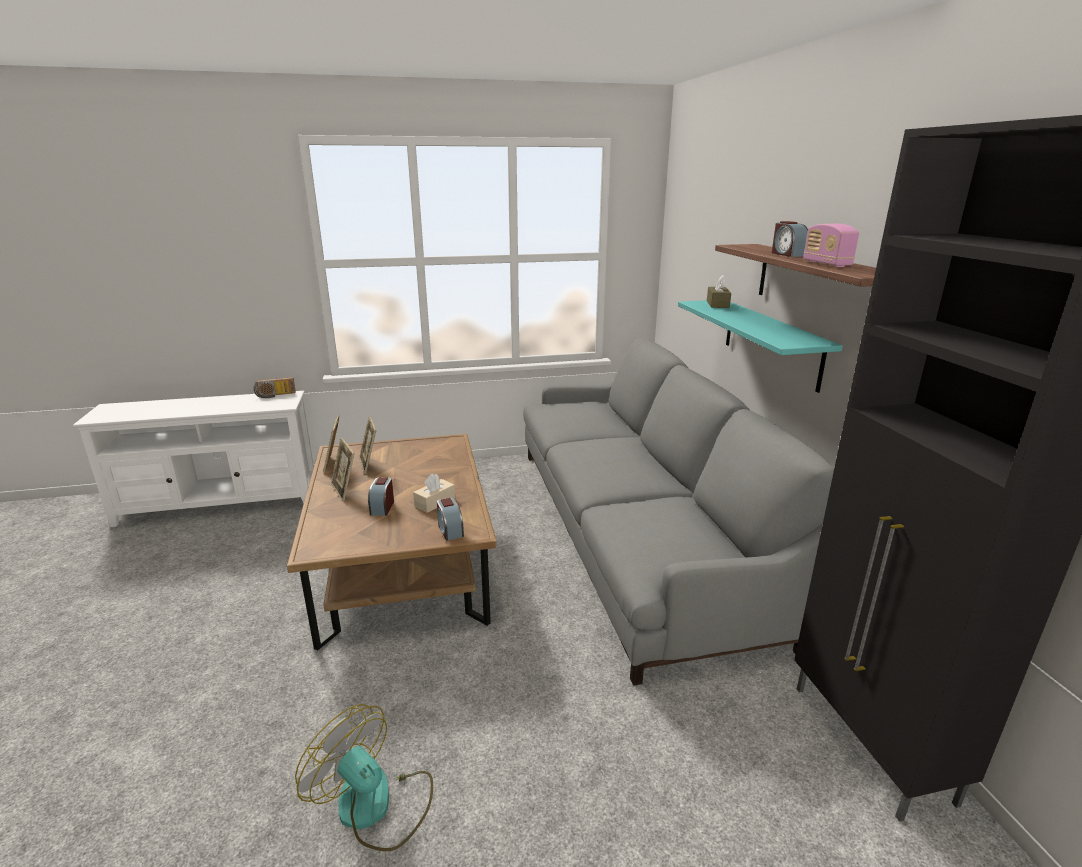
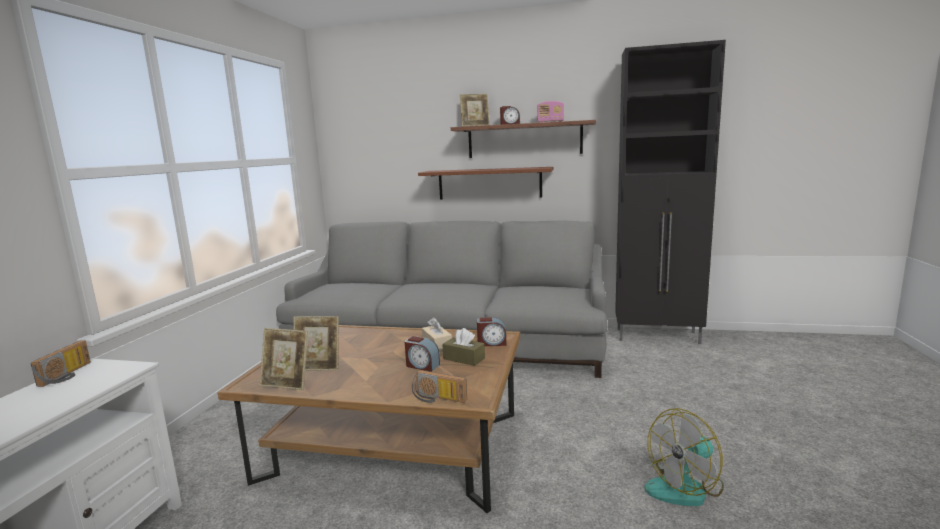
camera: 65 degrees left, 10 degrees down
(310, 532) = (437, 399): none -> radio
(345, 490) = (363, 381): picture frame -> picture frame (475, 126)
(717, 304) = (440, 170): brown tissue box -> brown tissue box (464, 358)
(771, 342) = (489, 183): turquoise shelf -> brown shelf

